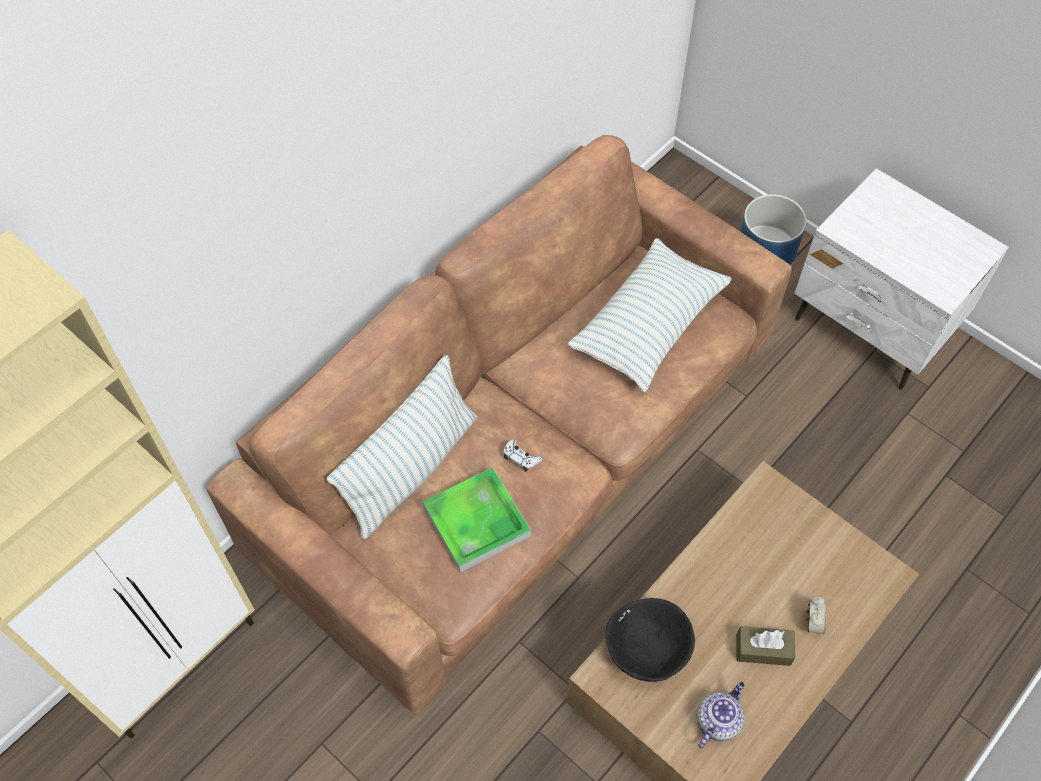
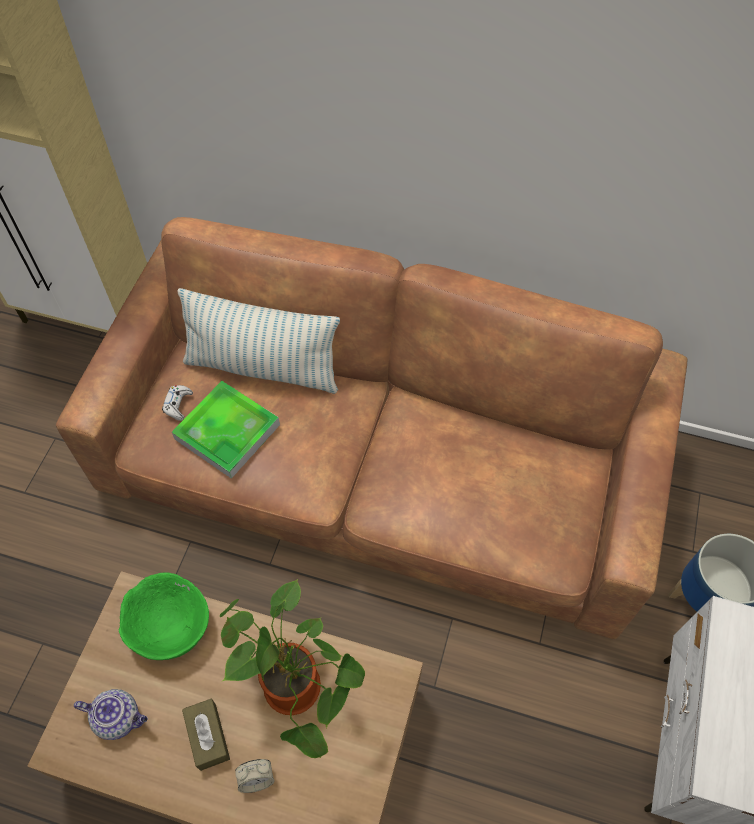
camera: 65 degrees right, 0 degrees up
(521, 457) = (308, 440): white game controller -> white game controller (178, 405)
(646, 648) = (170, 625): black bowl -> green bowl
(648, 325) = (510, 490): pillow -> none
(749, 562) = (299, 689): none -> potted plant

